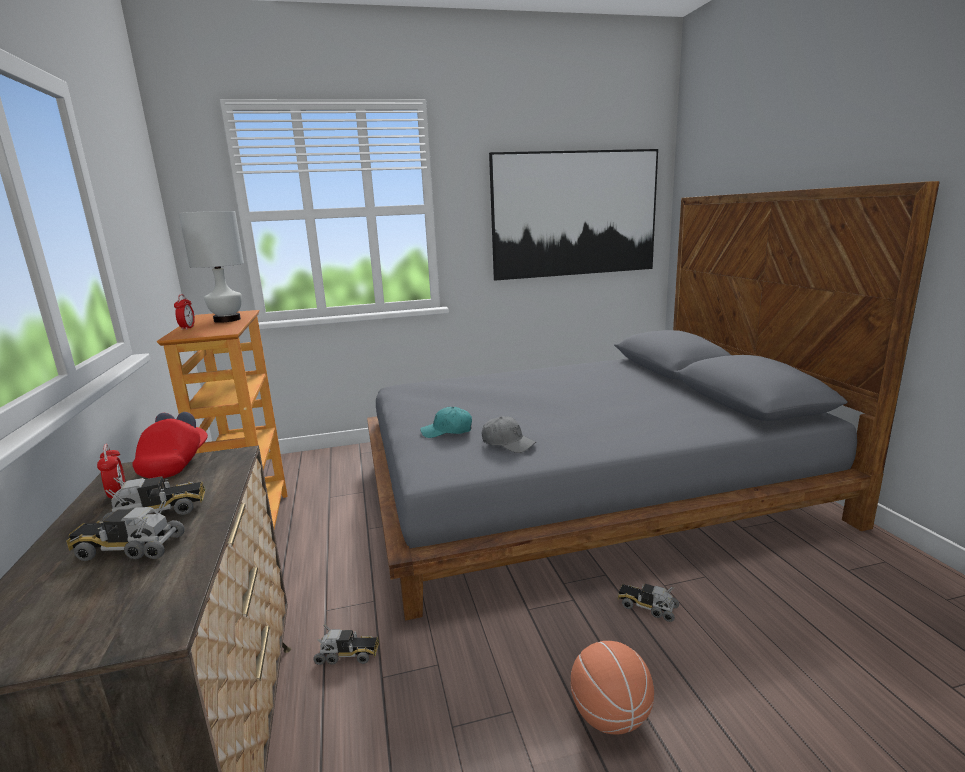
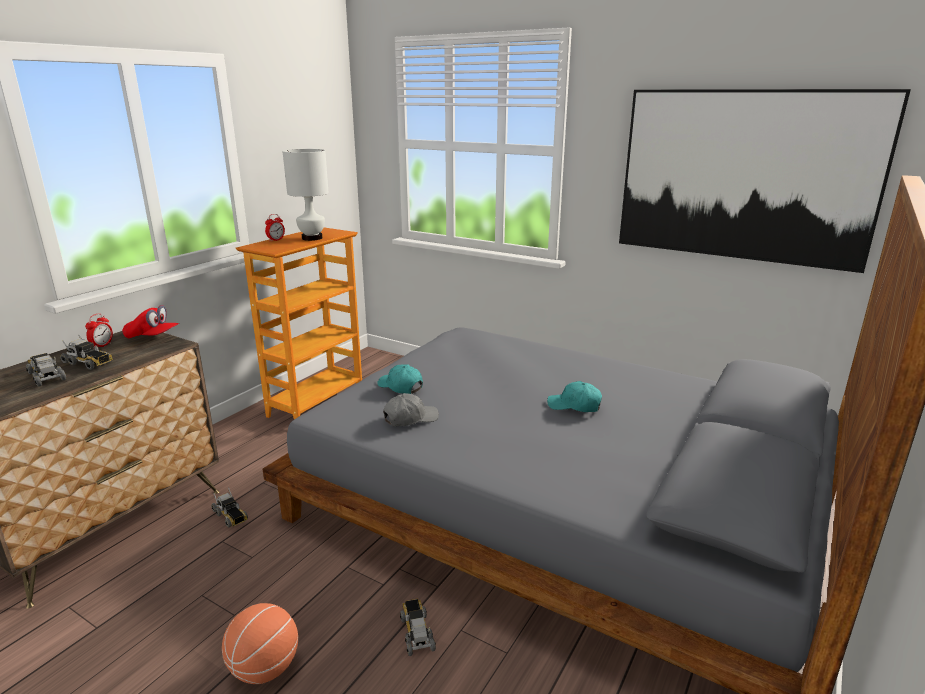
camera: 45 degrees right, 5 degrees up
(175, 463) = (153, 337): red cap -> red cap turned 60 degrees clockwise
(508, 443) = (410, 418): grey cap -> grey cap turned 105 degrees counterclockwise
(583, 394) = (574, 405): none -> turquoise cap

